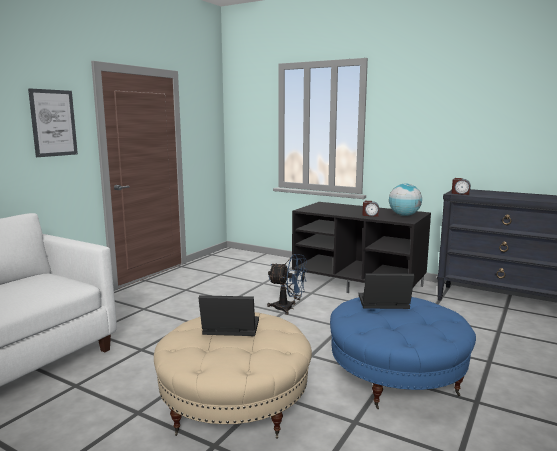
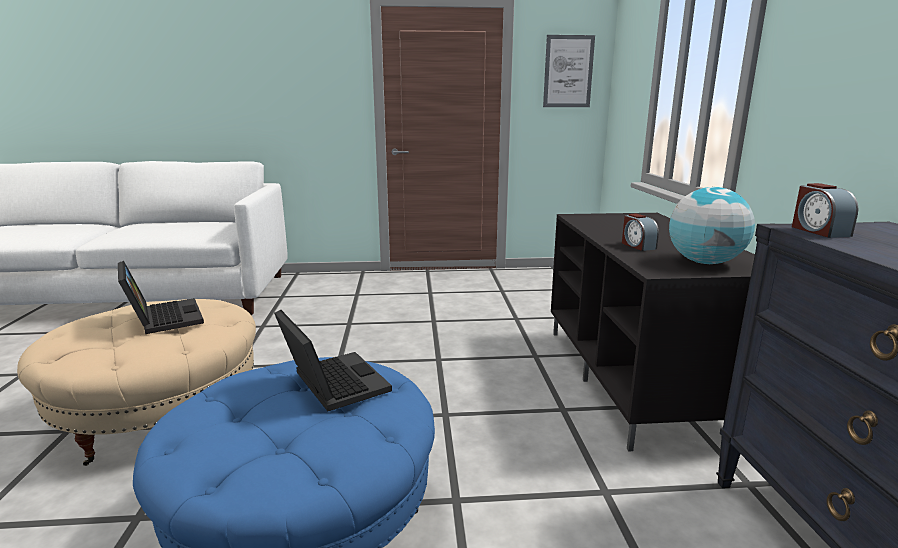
camera: 55 degrees right, 5 degrees up
(53, 123) = (315, 70): picture -> picture (568, 71)
(288, 308) = (457, 358): blue fan -> none

